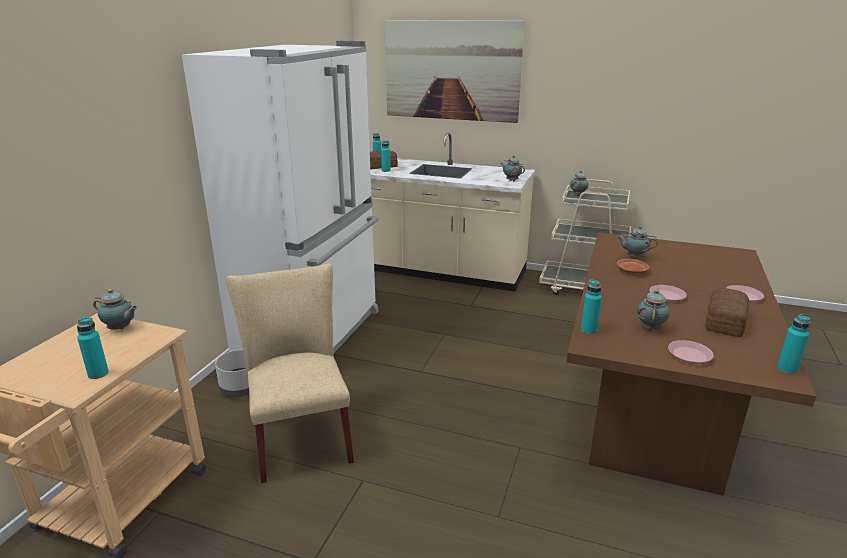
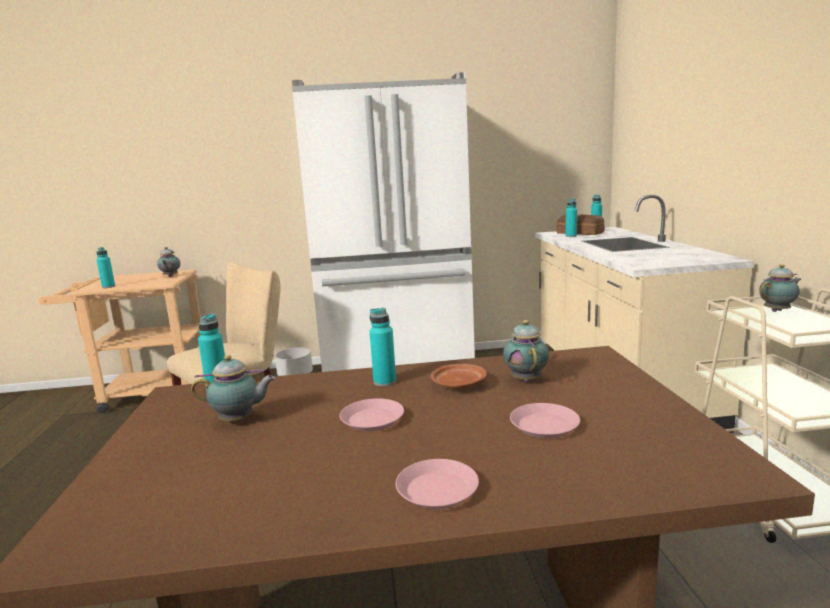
camera: 65 degrees right, 10 degrees down
(452, 70) = (680, 108): picture -> none
(511, 180) = (659, 262): teapot -> none
(689, 355) = (146, 457): pink plate -> pink plate (544, 426)
(723, 321) = (290, 476): bread -> none
(787, 369) = (89, 555): turquoise bottle -> turquoise bottle (385, 382)

